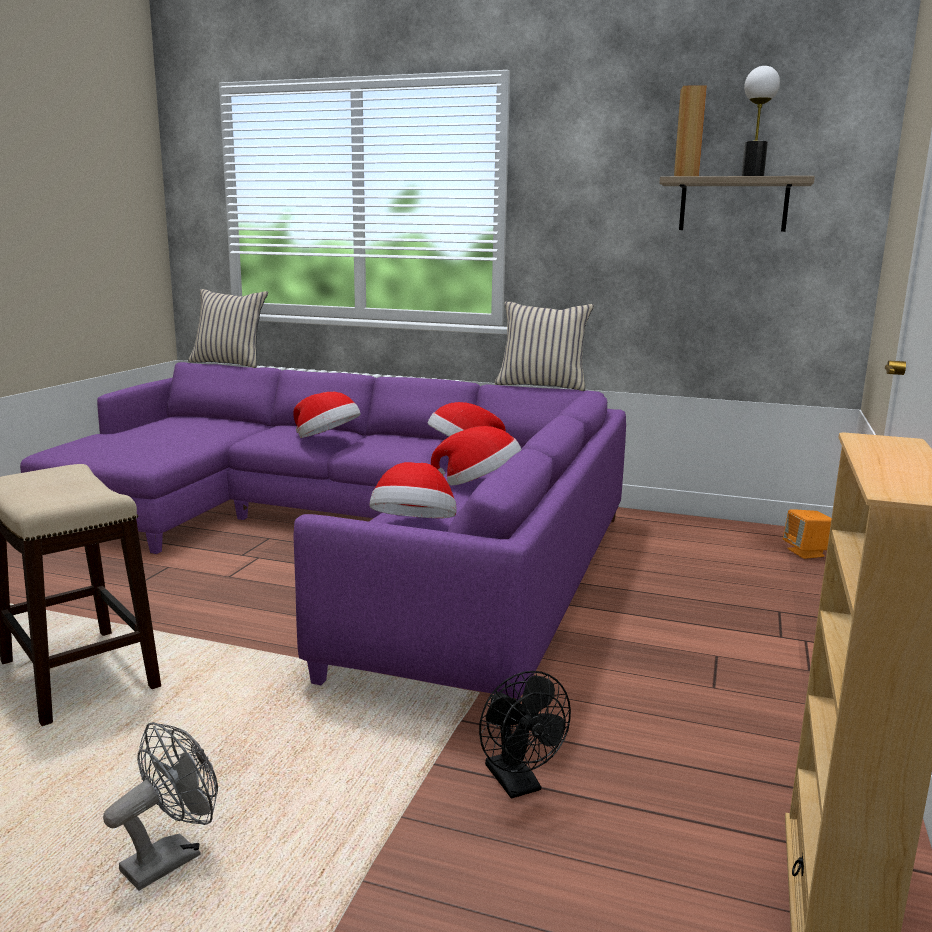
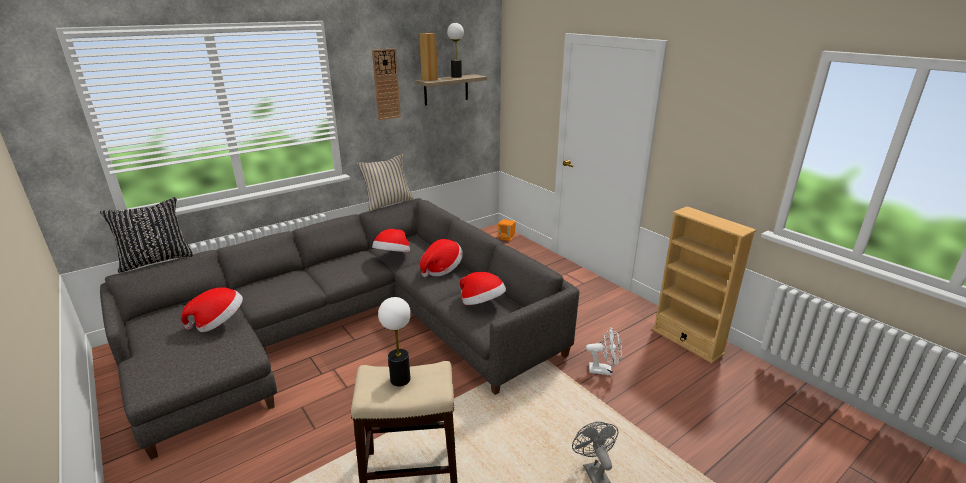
camera: 55 degrees left, 10 degrees up
(62, 485) = (400, 379): none -> table lamp
(229, 363) = (156, 260): beige pillow -> black pillow
(327, 439) = (307, 282): hat -> hat (219, 323)
(357, 539) = (353, 329): purple sofa -> grey sofa
(518, 784) = (604, 370): black fan -> white fan
(603, 182) = (386, 84): none -> wall clock

